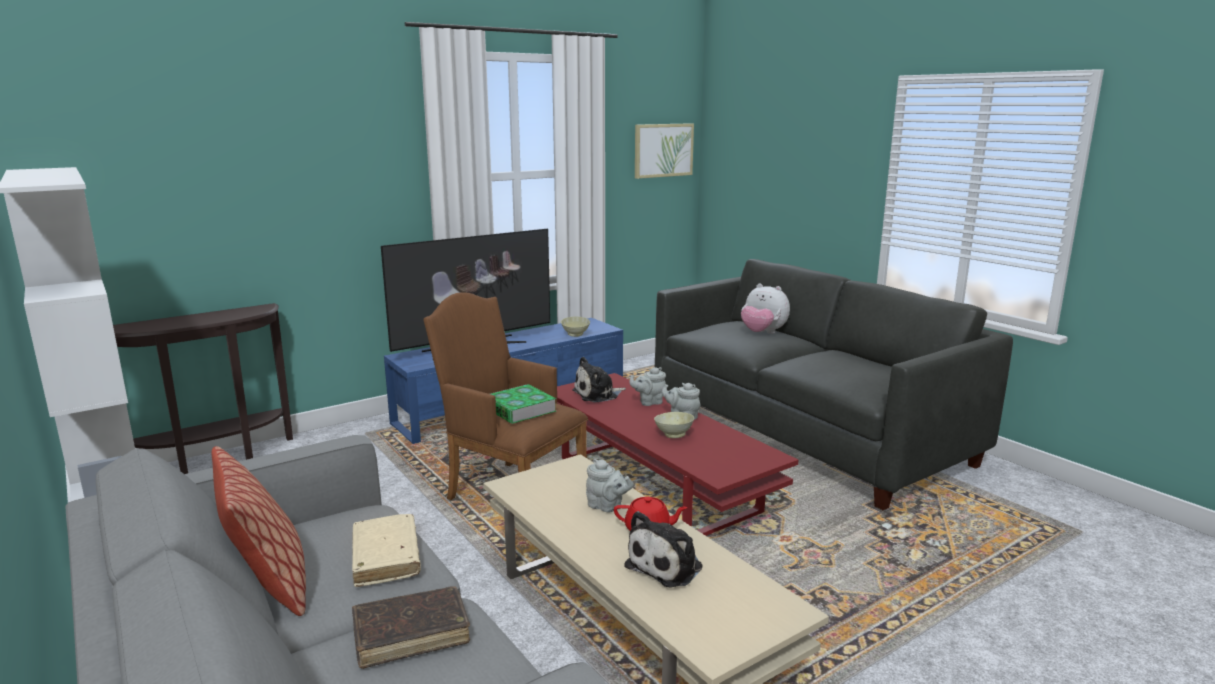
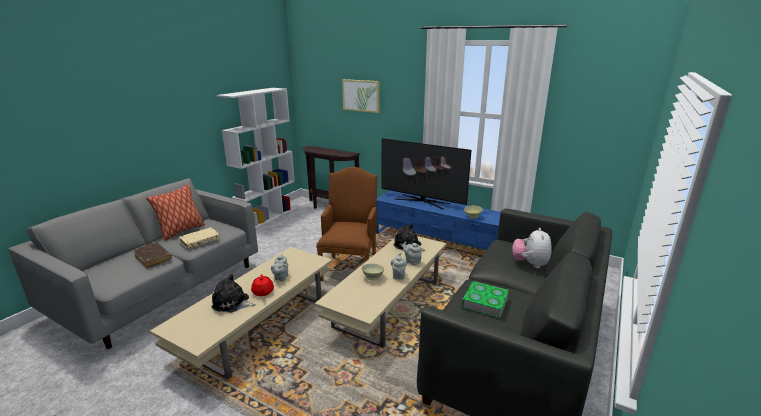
camera: 65 degrees right, 5 degrees up
(520, 409) = (344, 229): book -> book (484, 302)
(656, 484) = (388, 304): red coffee table -> beige coffee table
(663, 150) = (612, 113): picture -> picture (361, 95)

